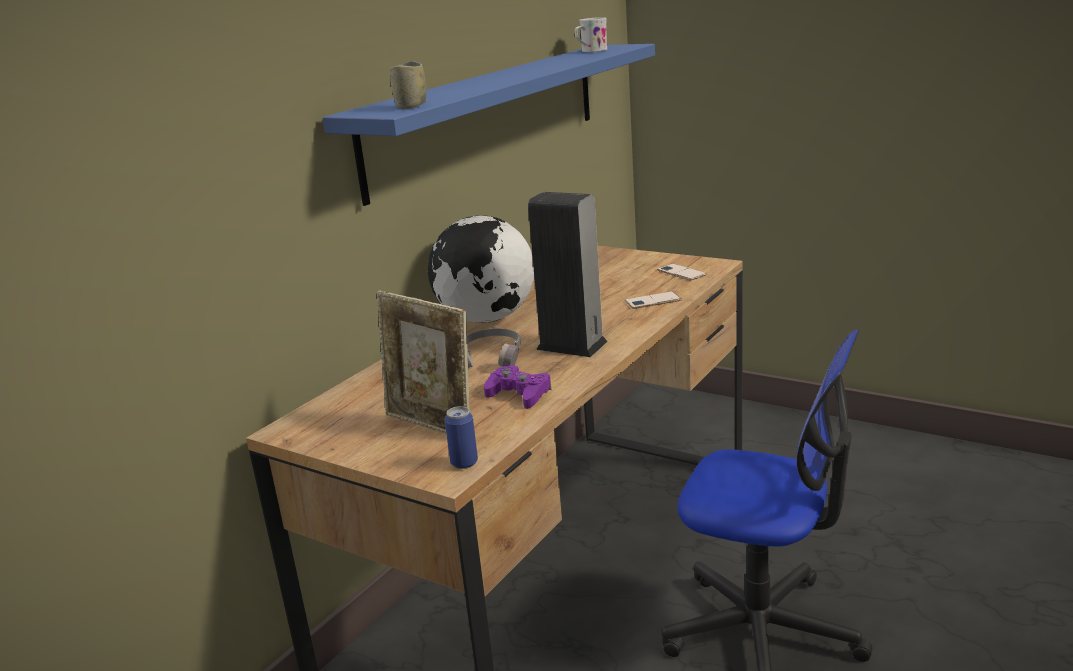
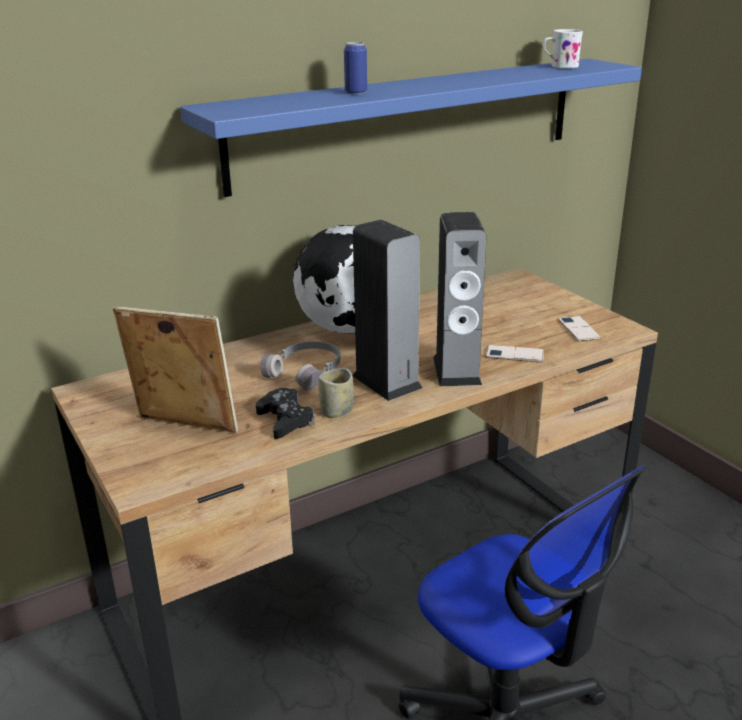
camera: 25 degrees right, 5 degrees up
(411, 106) = (259, 109): cup -> cup (336, 411)
(431, 425) = (184, 427): picture frame -> picture frame turned 135 degrees clockwise
(464, 463) = (165, 477): can -> can (356, 92)
(519, 394) = (285, 420): purple game controller -> black game controller
(620, 323) = (456, 370): none -> speaker

